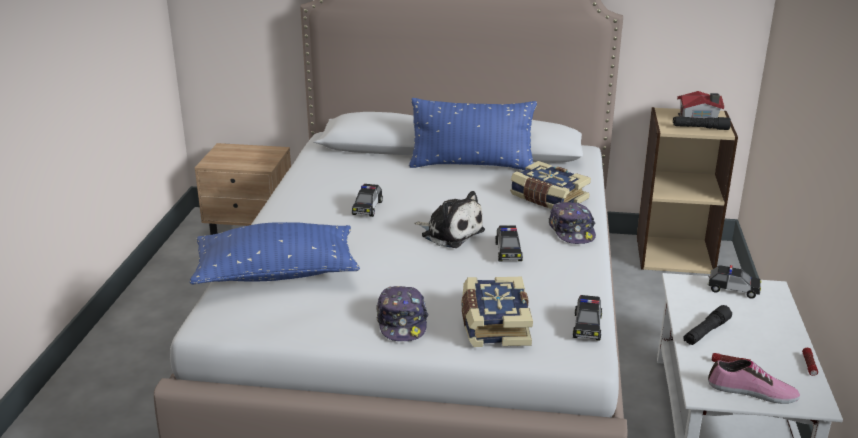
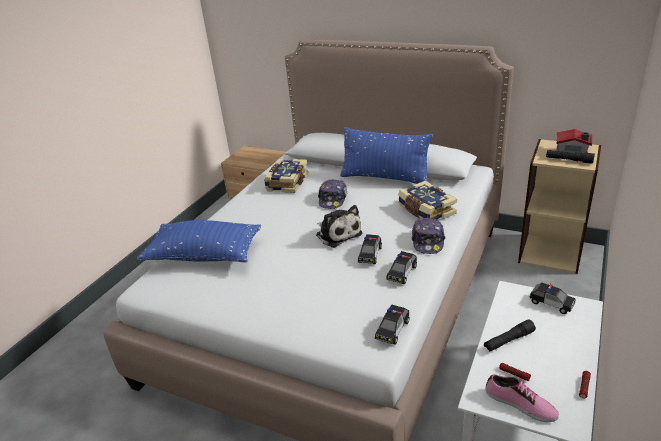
camera: 20 degrees right, 5 degrees up
(367, 208) = (293, 208): toy car -> toy car (402, 273)
(402, 322) = (262, 306): cap -> cap (333, 199)
(493, 324) = (323, 318): book -> book (286, 182)

